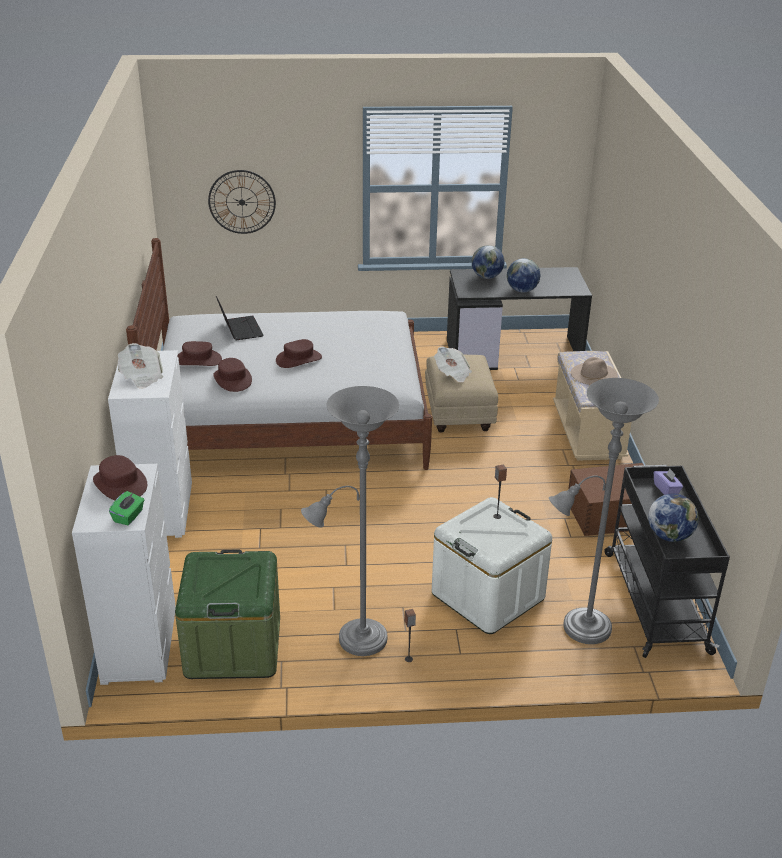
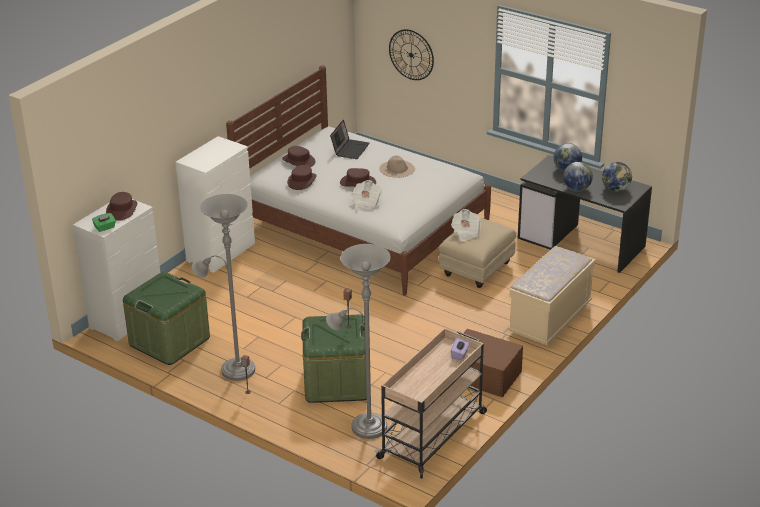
camera: 40 degrees right, 0 degrees up
(141, 377) = (207, 155): newspaper -> newspaper (366, 203)
(488, 596) = (336, 382): white storage box -> green storage box
(594, 374) = (552, 269): beige hat -> beige hat (397, 169)
(655, 600) = (433, 434): black cart -> beige cart
(669, 536) = (416, 379): globe -> globe (616, 189)

